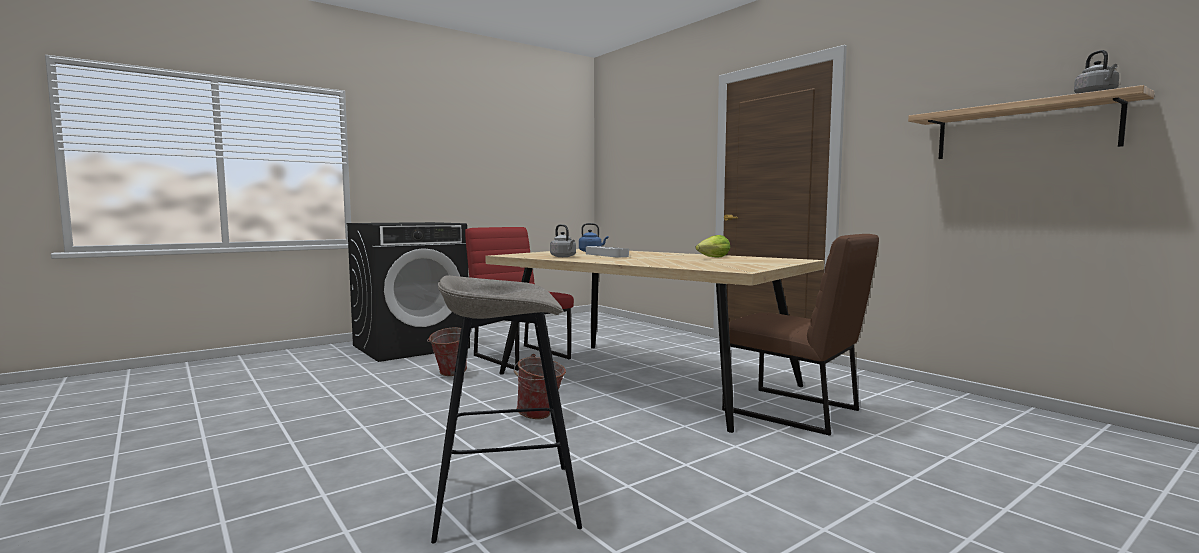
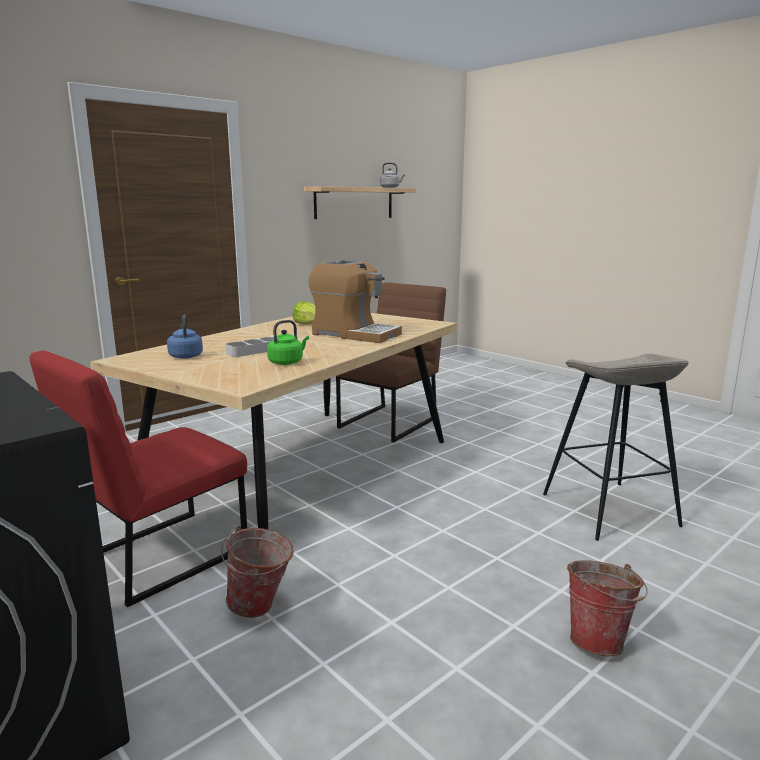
camera: 95 degrees left, 10 degrees up
(540, 416) = (434, 514): bucket -> bucket (599, 640)
(564, 257) = (287, 362): grey kettle -> green kettle
(666, 261) = (355, 334): none -> coffee machine

